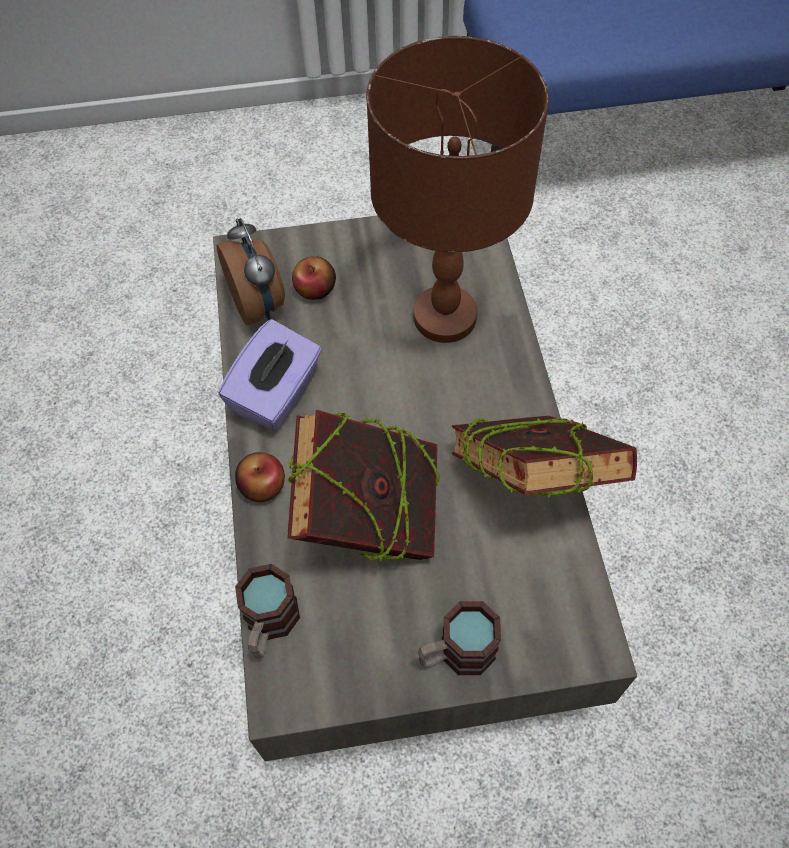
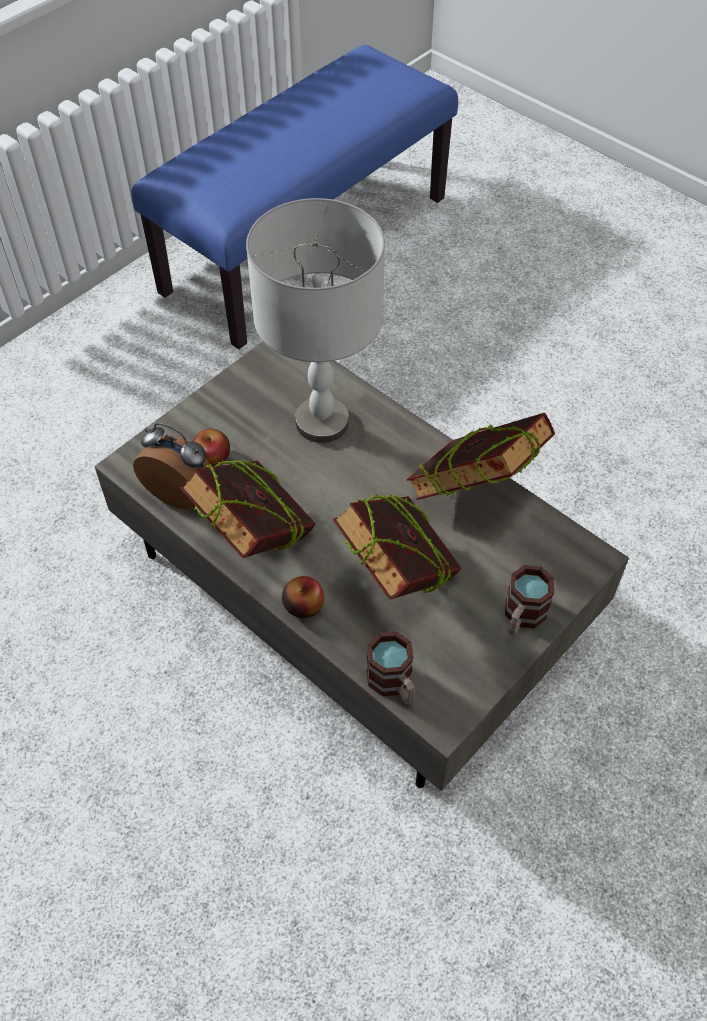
camera: 40 degrees left, 5 degrees down
(277, 394) = (255, 542): purple tissue box -> book
(443, 317) = (321, 422): brown table lamp -> grey table lamp

